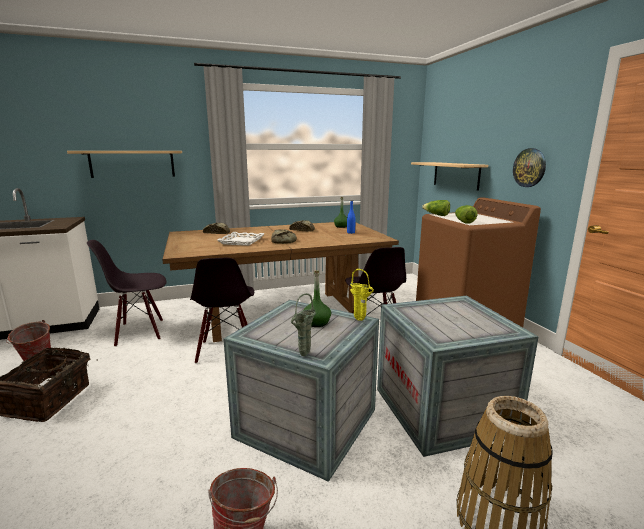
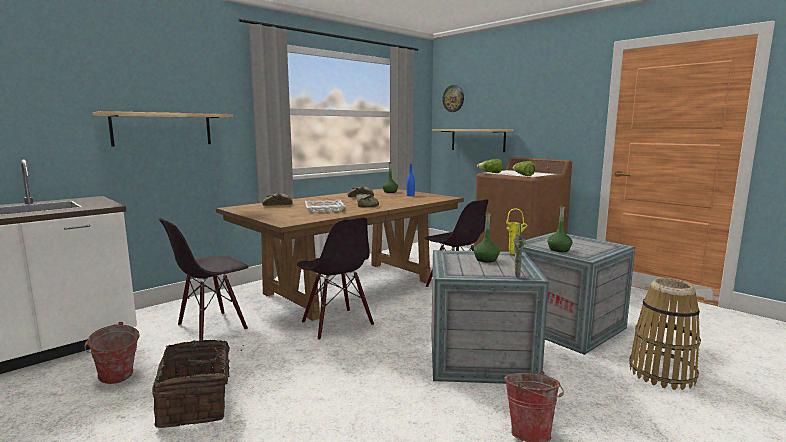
camera: 25 degrees left, 5 degrees down
(423, 323) = (559, 250): none -> green bottle
(529, 167) = (555, 130): wall clock -> wall clock (453, 98)

